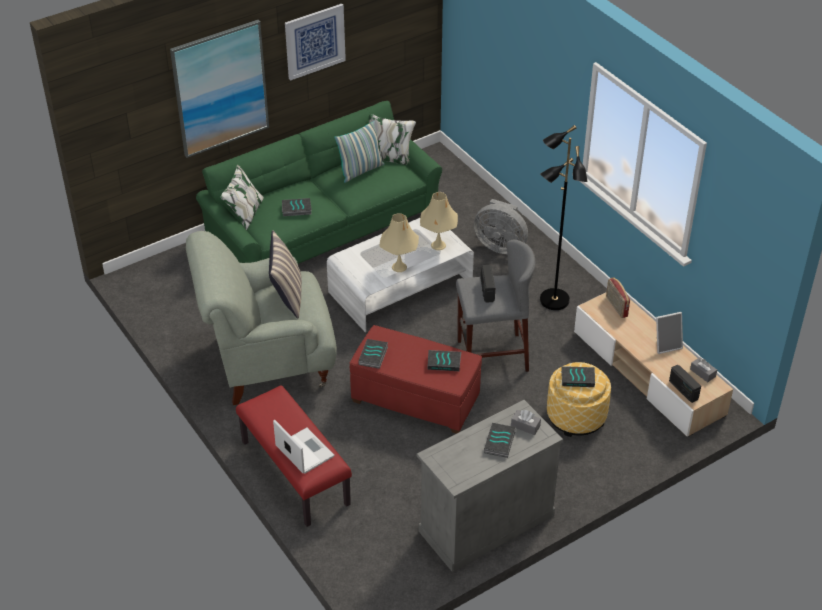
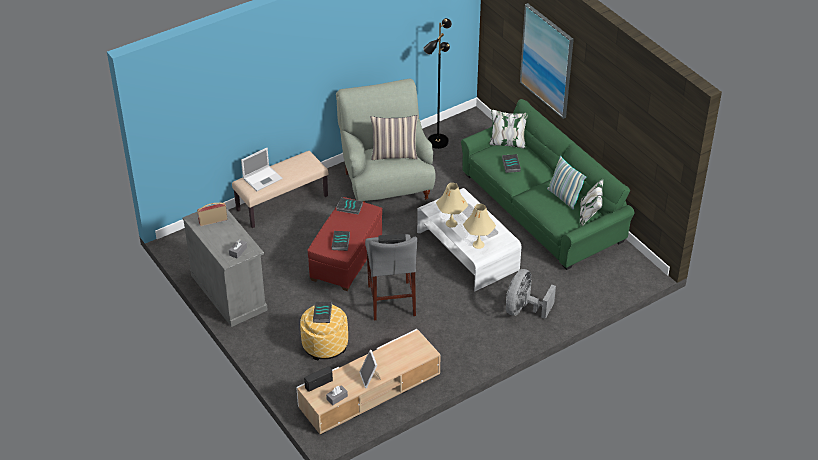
camera: 90 degrees right, 0 degrees up
(294, 473) = (282, 202): red bench -> beige bench
(315, 41) = (601, 93): picture -> none
(500, 443) = (224, 239): book -> none
(553, 300) = (455, 339): black floor lamp -> black floor lamp (437, 141)
(616, 307) = (415, 352): radio -> radio (213, 221)

